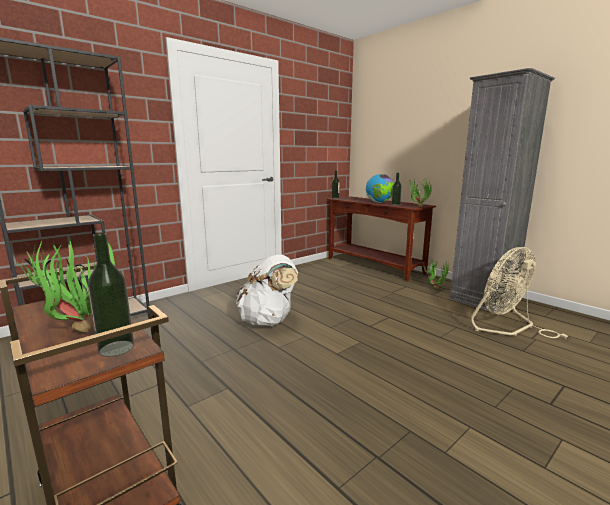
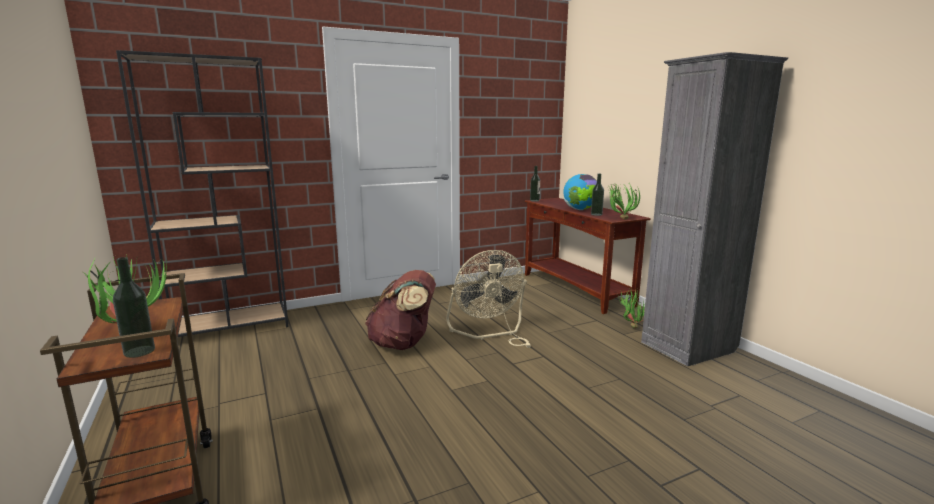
camera: 15 degrees right, 0 degrees up
(268, 320) = (403, 343): white backpack -> brown backpack
(512, 326) = (698, 387): beige fan -> beige fan (494, 332)

